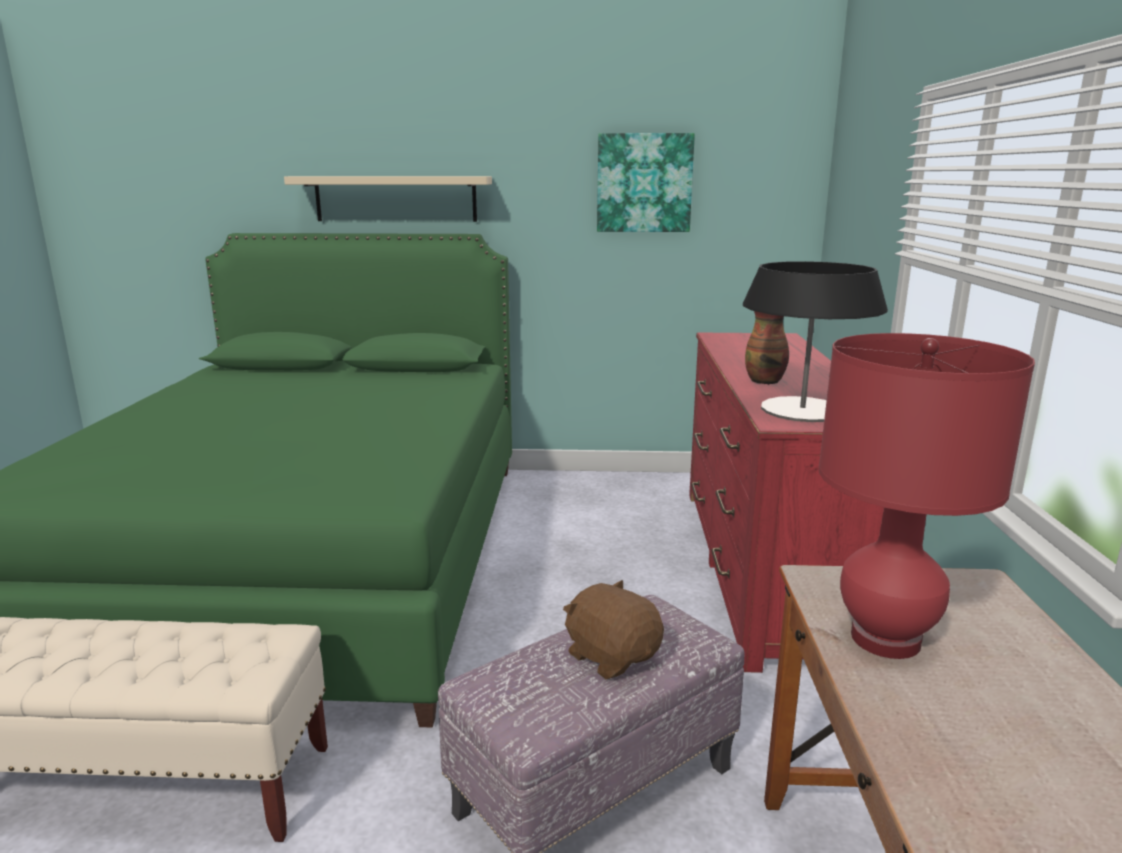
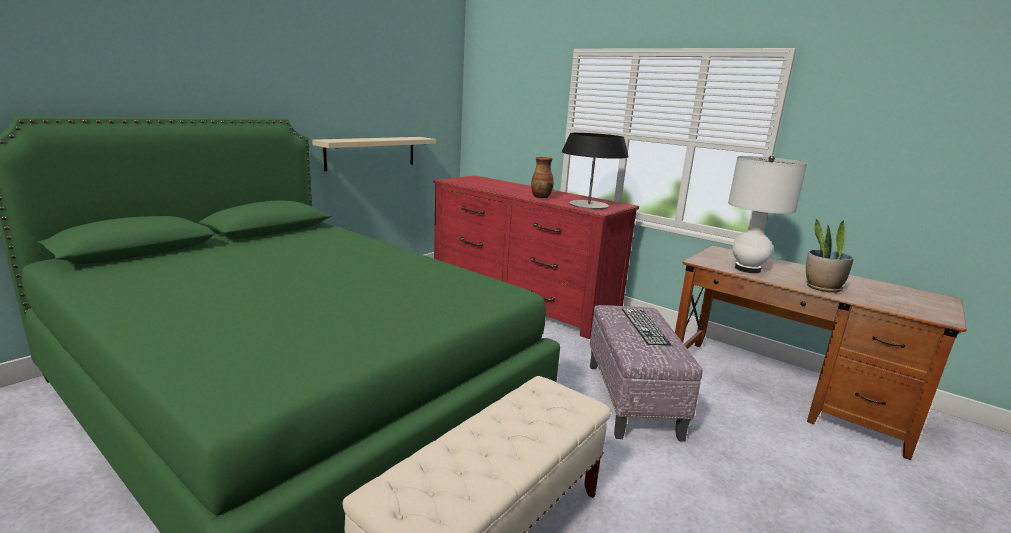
camera: 55 degrees left, 0 degrees up
(396, 199) = (202, 86): beige shelf -> beige shelf (371, 152)
(612, 656) = (644, 326): brown plush toy -> keyboard
(644, 183) = (380, 84): picture -> none
(884, 639) = (747, 269): red table lamp -> white table lamp
(950, 772) = (822, 288): none -> potted plant

